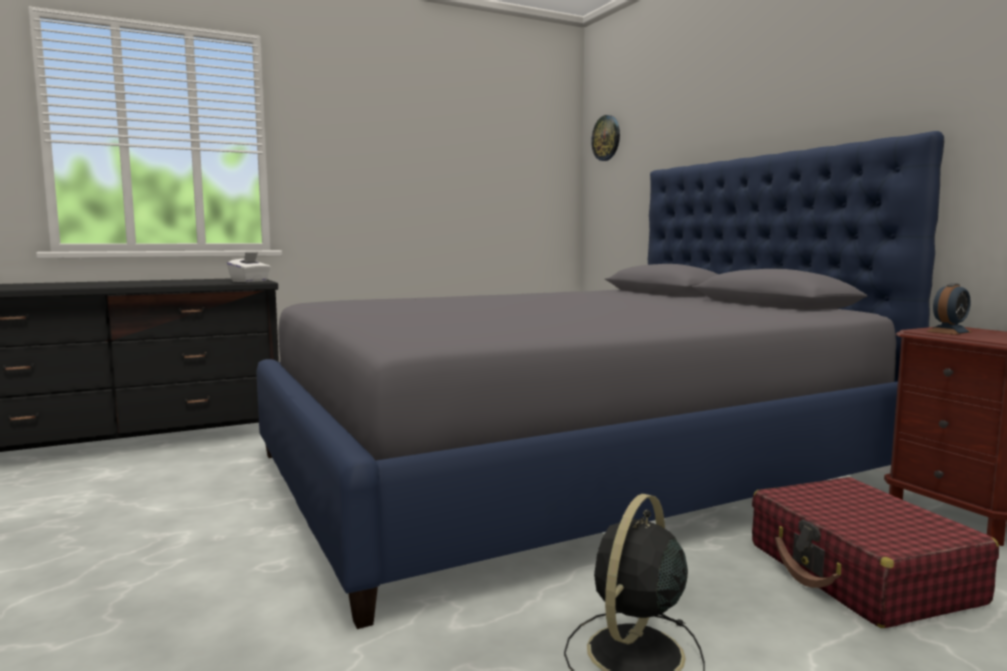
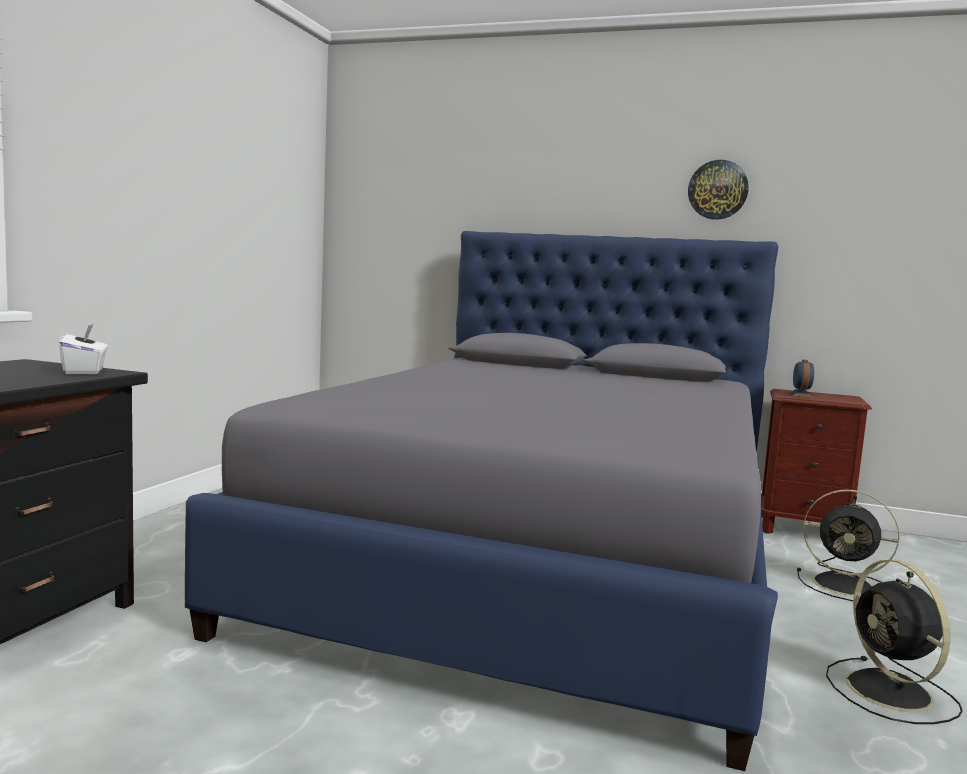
camera: 45 degrees left, 0 degrees up
(606, 138) = (370, 182): wall clock -> wall clock (718, 190)
(861, 573) = (846, 586): red suitcase -> black fan

